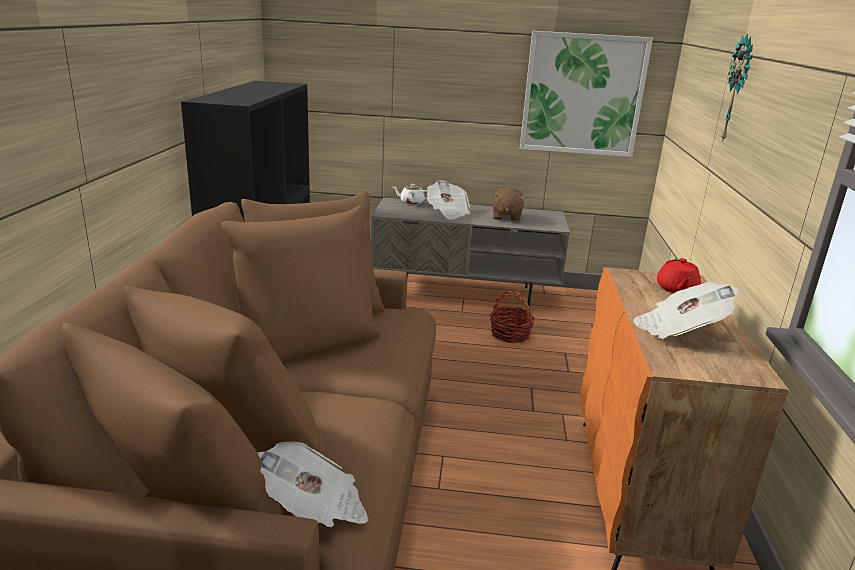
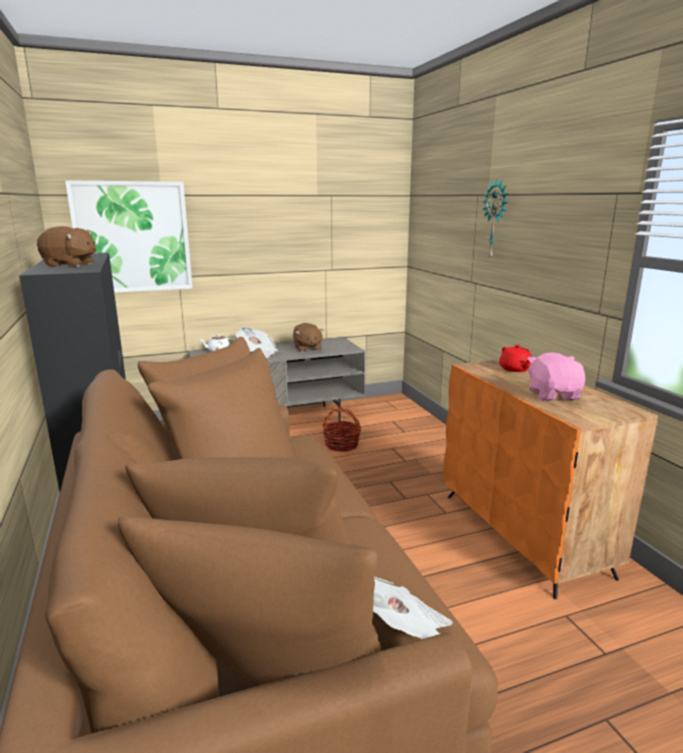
camera: 25 degrees left, 5 degrees down
(241, 95) = (70, 265): none -> brown plush toy
(583, 94) = (345, 241): picture -> picture (132, 237)
(679, 330) = (553, 395): newspaper -> pink plush toy

